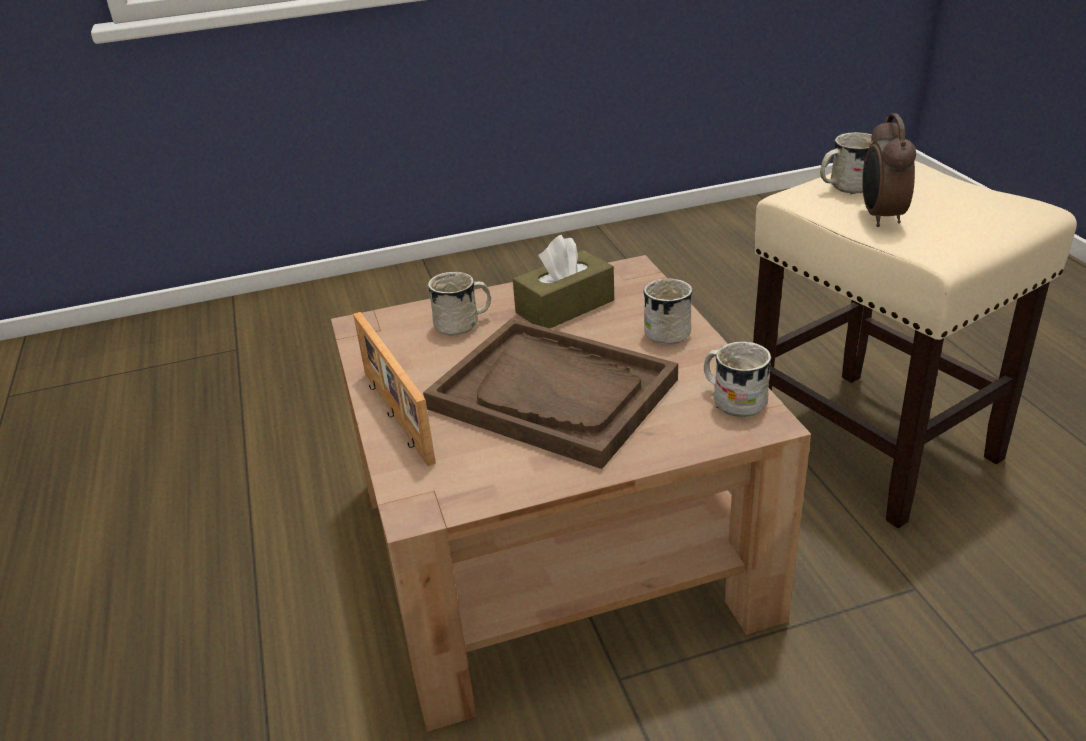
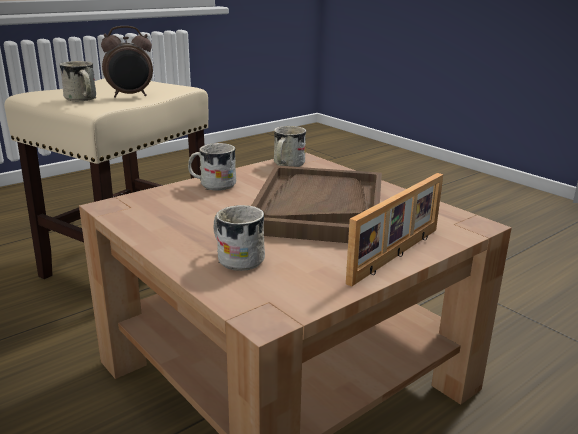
camera: 115 degrees left, 10 degrees down
(565, 307) = (187, 221): brown tissue box -> none

